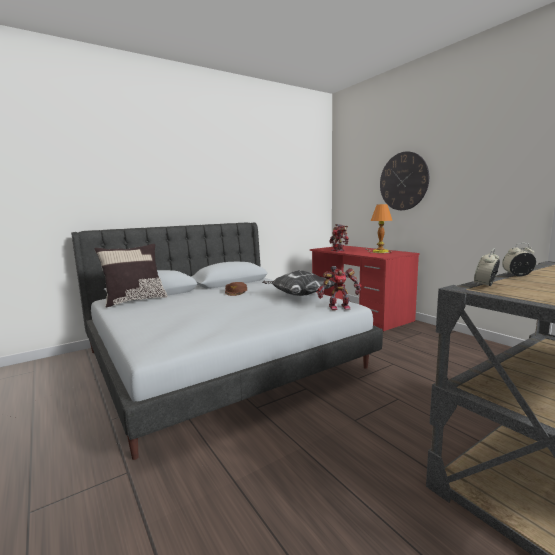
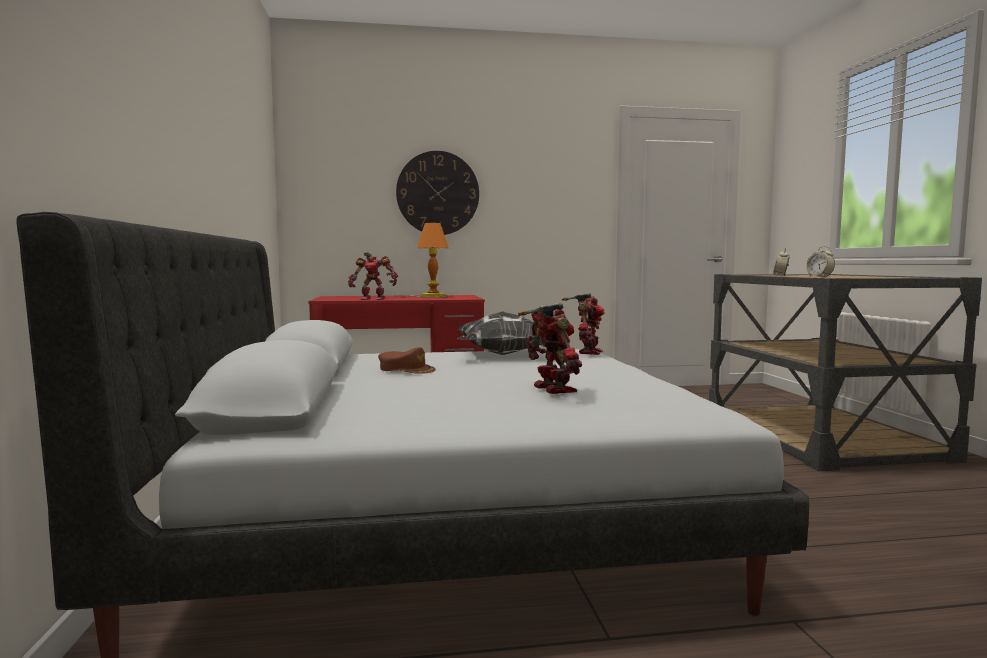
camera: 65 degrees left, 5 degrees down
(135, 300) = (319, 418): pillow -> none
(192, 315) = (551, 389): none -> toy robot

